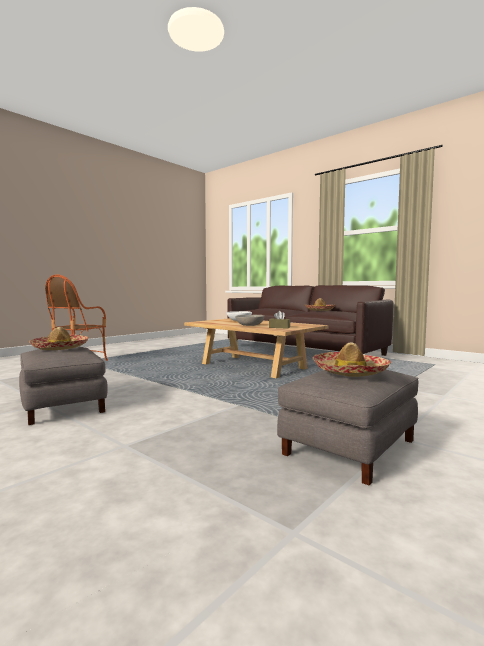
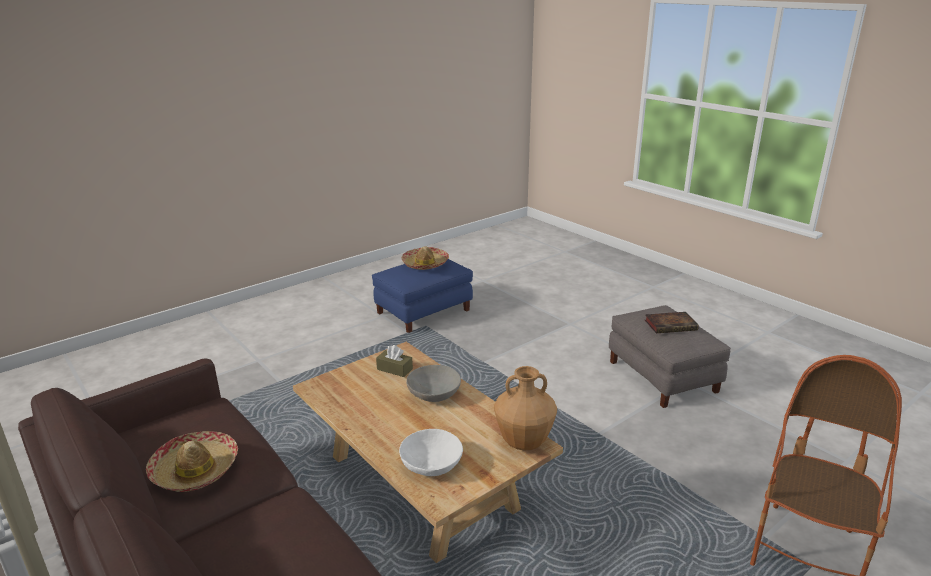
camera: 170 degrees left, 20 degrees up
(60, 348) = (671, 325): hat -> book
(201, 322) = (523, 443): none -> brown vase
(349, 447) = (423, 312): grey ottoman -> blue ottoman

